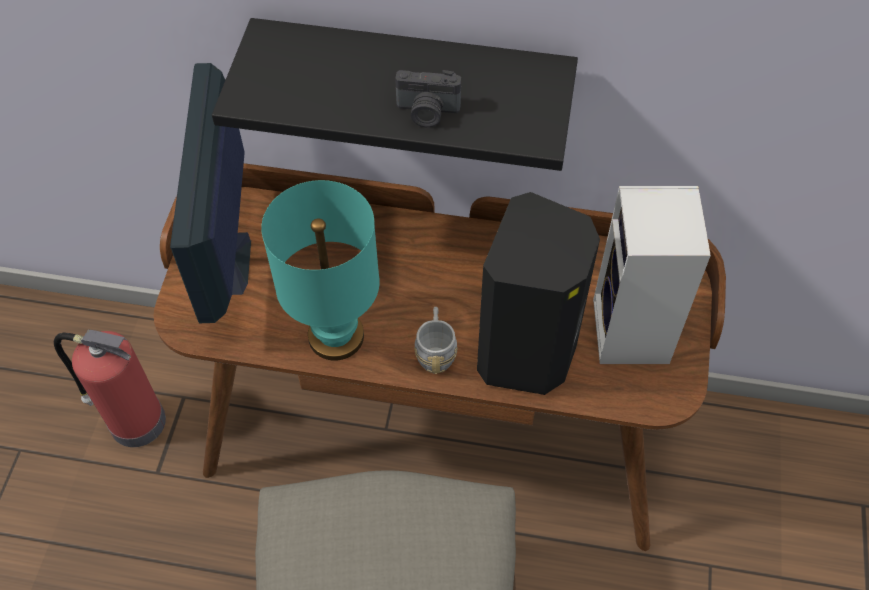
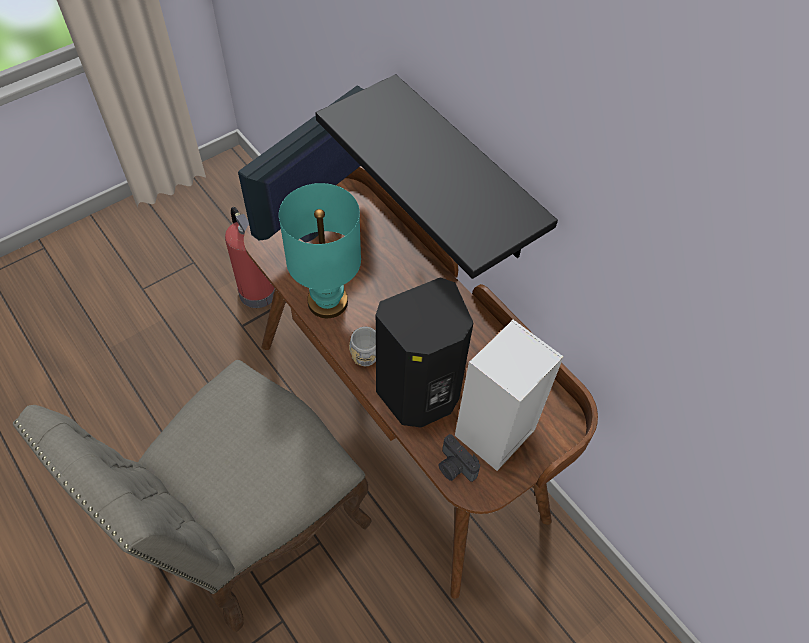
camera: 40 degrees right, 0 degrees up
(427, 112) = (428, 189): camera -> camera (454, 467)

